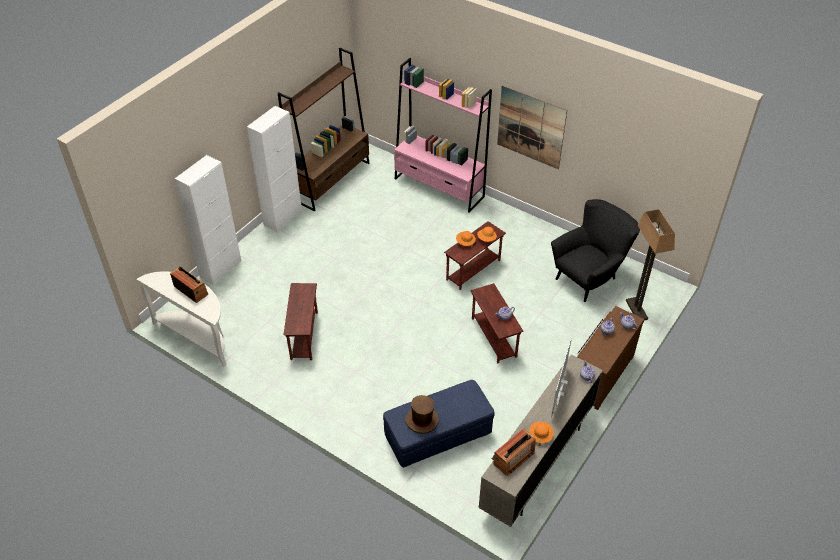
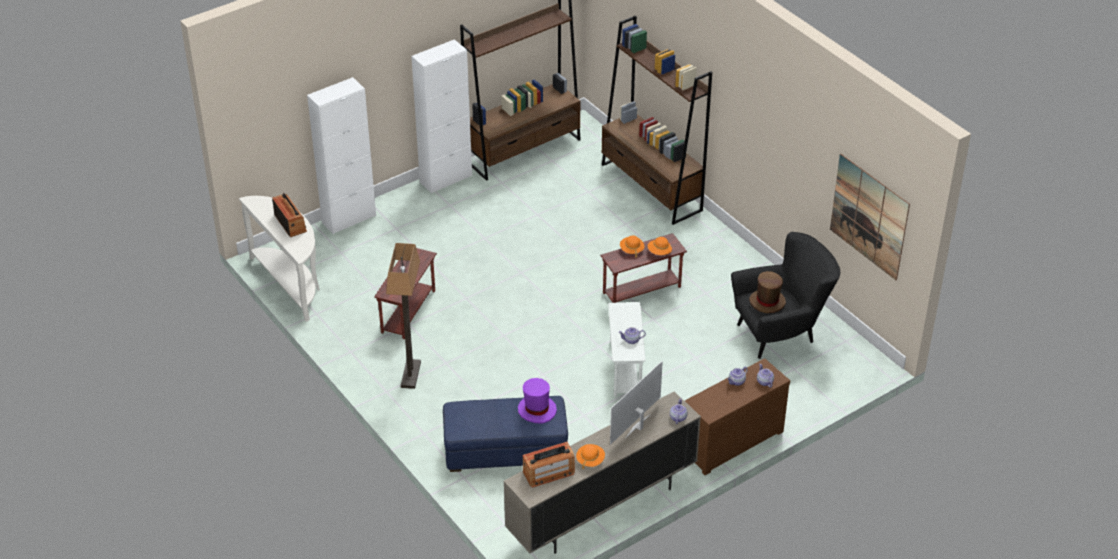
camera: 20 degrees right, 5 degrees down
(422, 420) = (481, 420): brown hat -> brown hat (767, 302)
(439, 188) = (651, 187): pink bookcase -> brown bookcase
(461, 397) = (537, 410): none -> purple hat
(494, 337) = (625, 369): brown side table -> white side table
(531, 127) = (750, 128): picture -> picture (869, 216)
(636, 310) = (818, 383): floor lamp -> floor lamp (411, 375)

